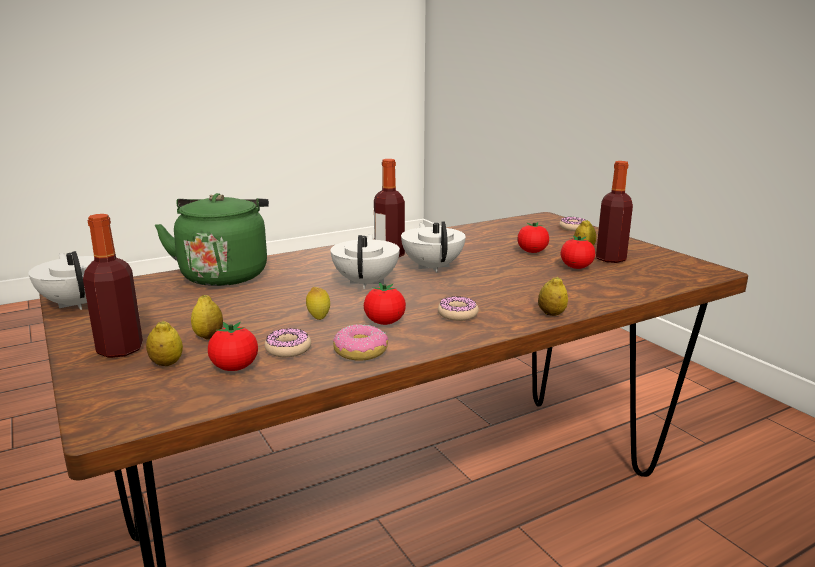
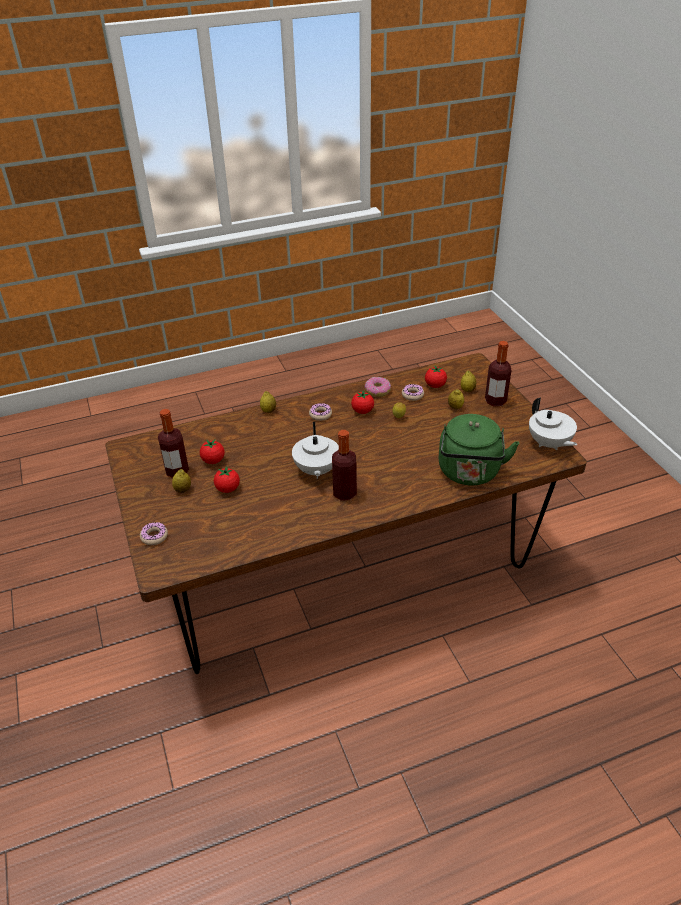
camera: 170 degrees left, 20 degrees up
(366, 282) = (368, 453): white teapot -> none

